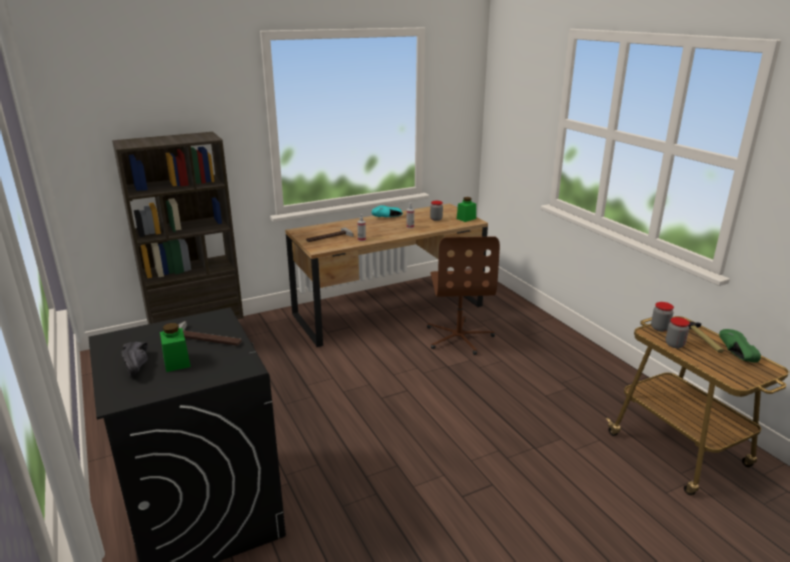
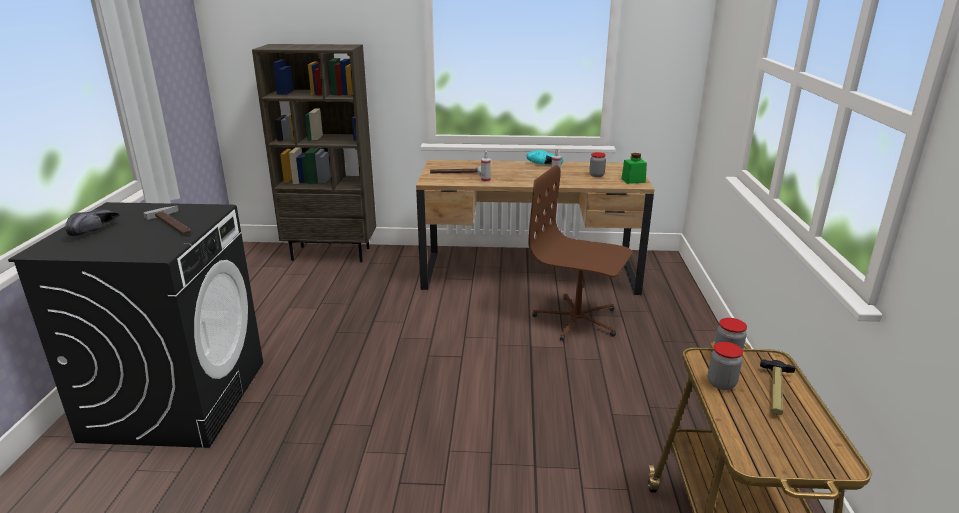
camera: 30 degrees right, 0 degrees up
(177, 362) = (123, 235): green jar -> none
(459, 337) = (577, 320): brown office chair -> brown office chair turned 90 degrees clockwise
(733, 353) = (803, 423): green shoe -> none

